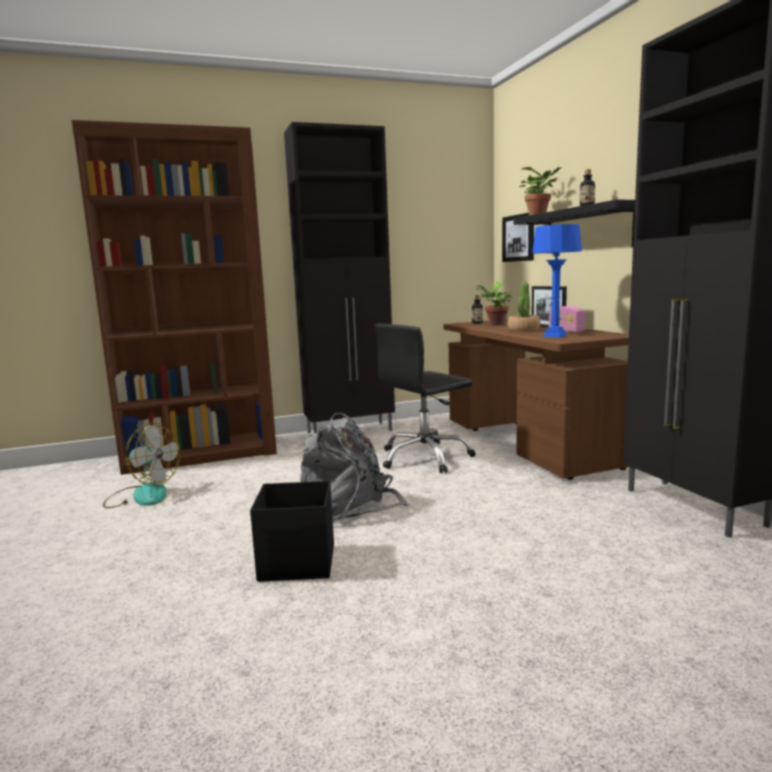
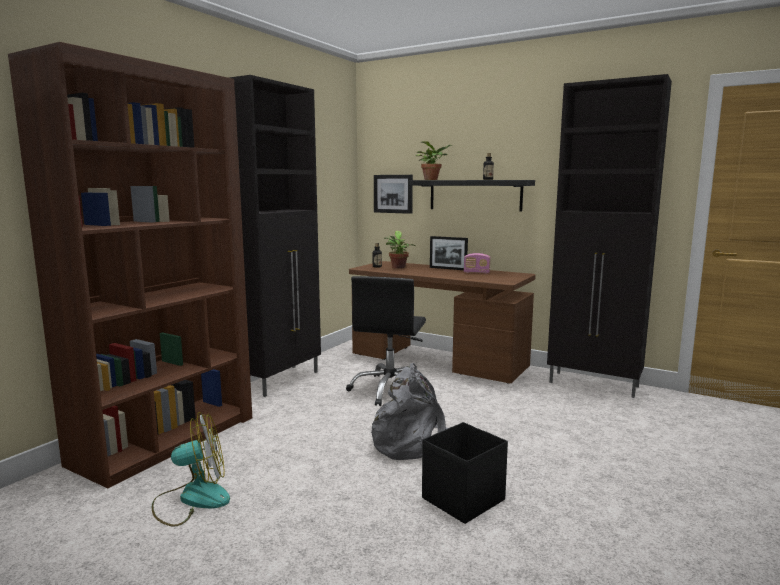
camera: 40 degrees left, 0 degrees up
(523, 330) = (441, 272): potted plant -> none
(555, 336) = (485, 277): blue table lamp -> none

